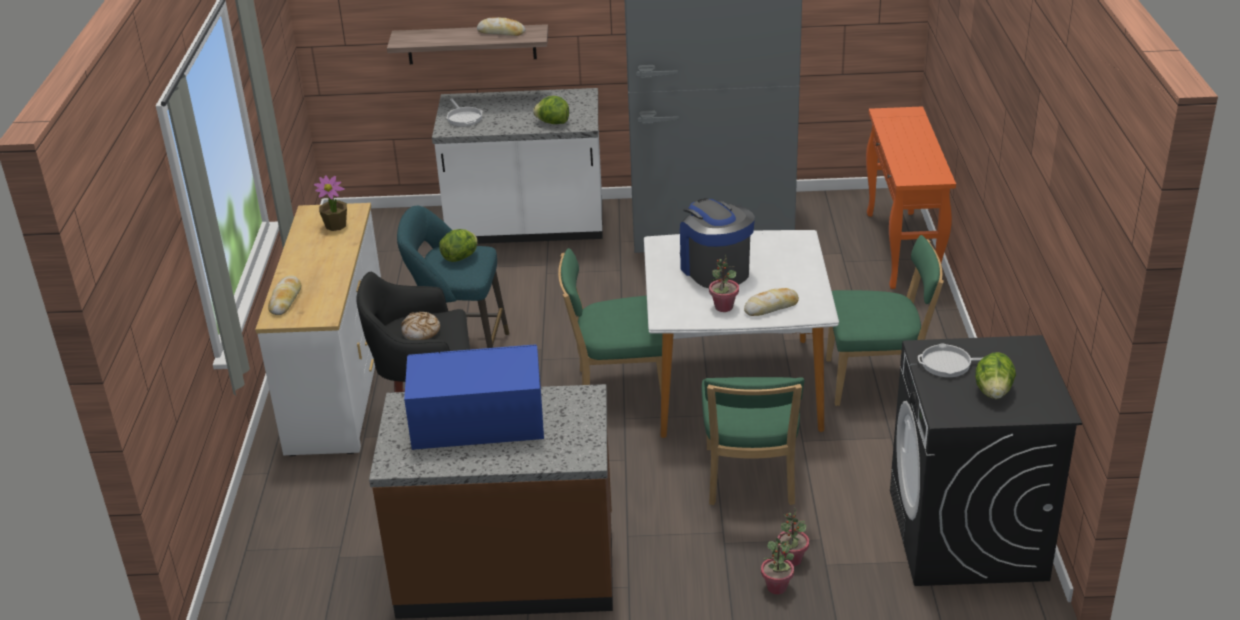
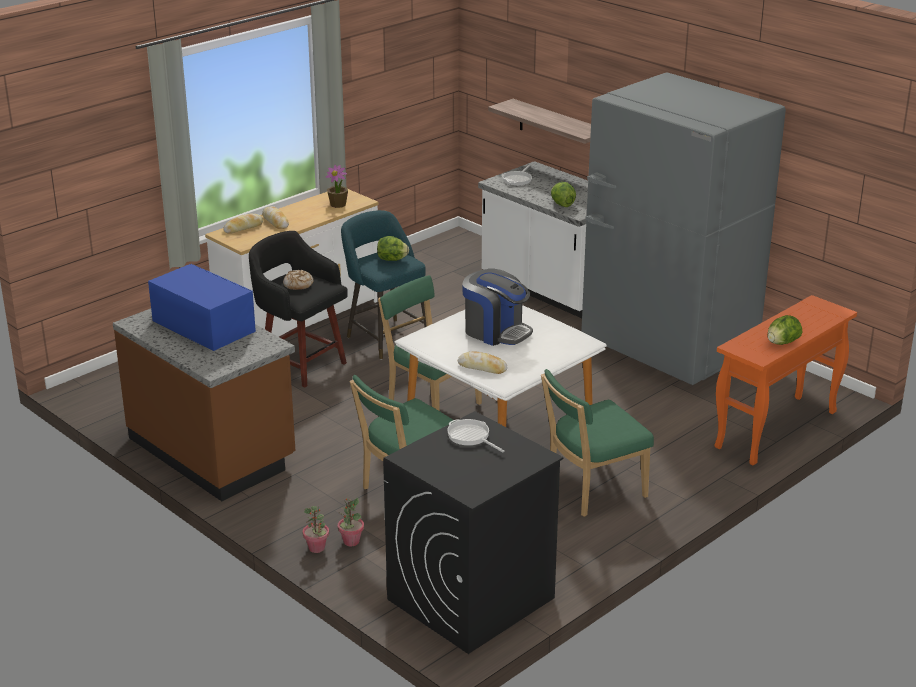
camera: 45 degrees right, 5 degrees down
(501, 32) = (570, 123): bread -> bread (275, 221)
(714, 269) = (496, 331): coffee machine -> coffee machine turned 105 degrees clockwise
(723, 307) = (456, 352): potted plant -> none
(877, 381) = (591, 491): green chair -> green chair turned 105 degrees clockwise
(993, 392) = (460, 463): lettuce -> lettuce (782, 343)

